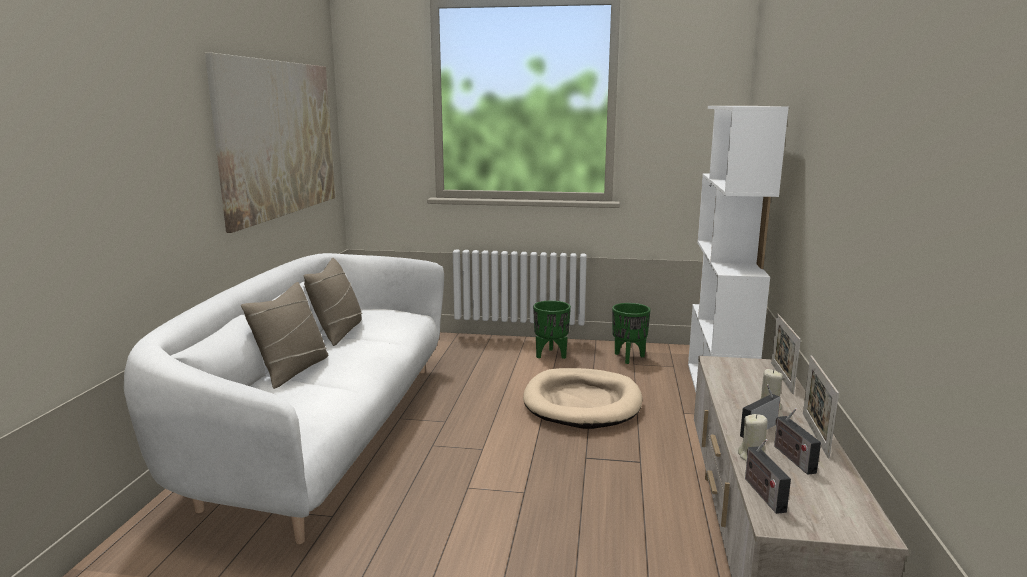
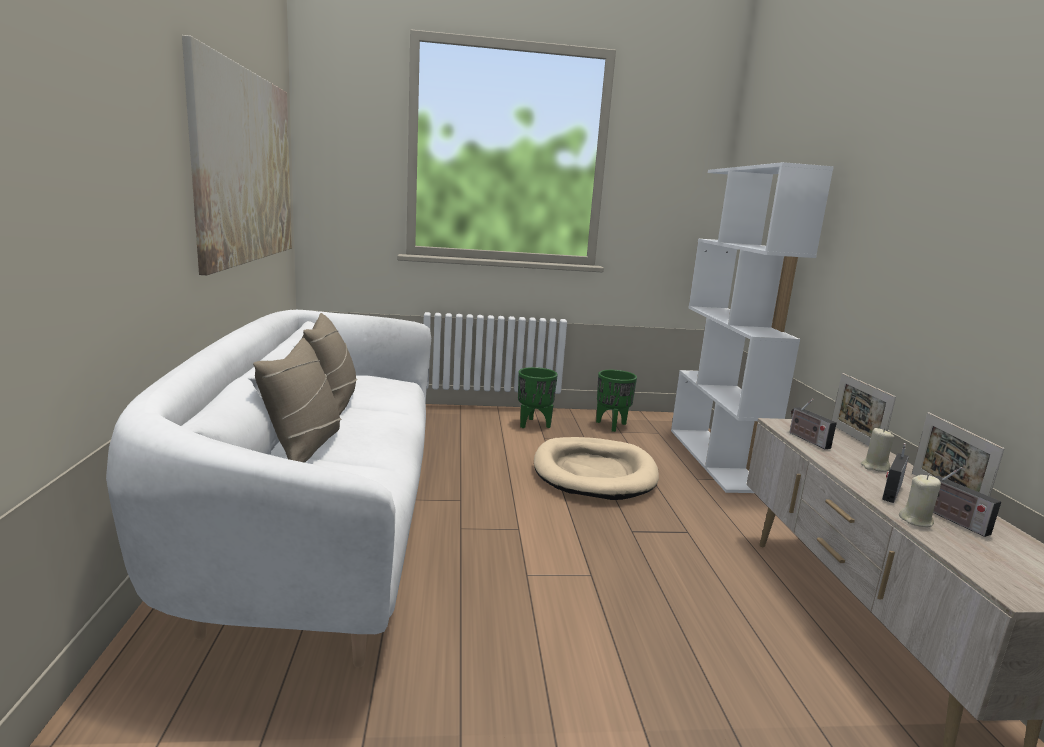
camera: 15 degrees left, 0 degrees up
(762, 493) = (968, 561): radio -> radio (807, 439)

